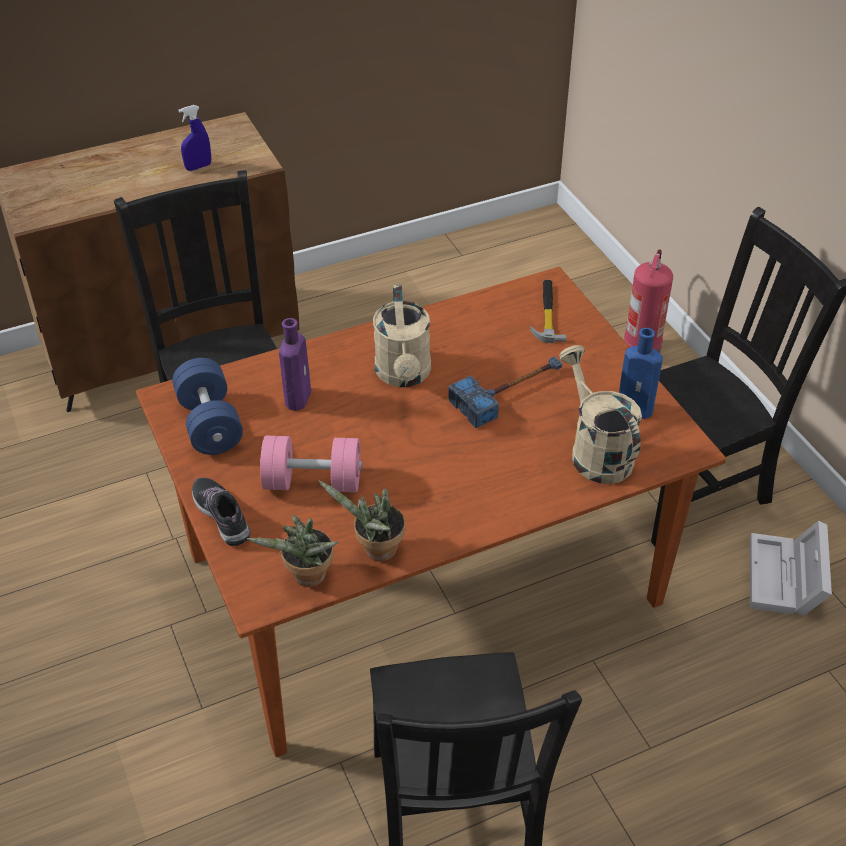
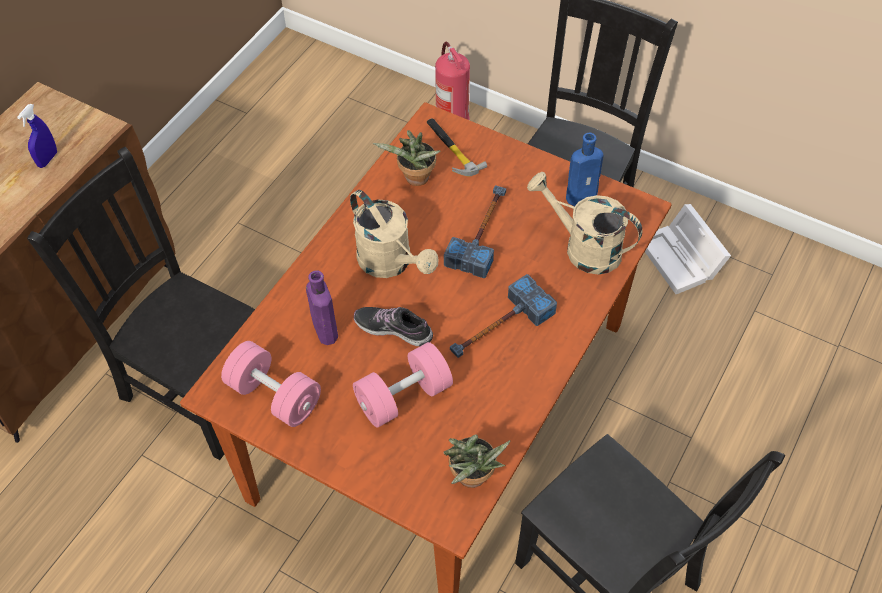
camera: 35 degrees left, 10 degrees up
(210, 423) = (274, 396): blue dumbbell -> pink dumbbell
(222, 515) = (359, 469): shoe -> shoe (393, 329)
(375, 551) = (502, 425): potted plant -> potted plant (415, 180)
(449, 473) = (498, 328): none -> hammer

